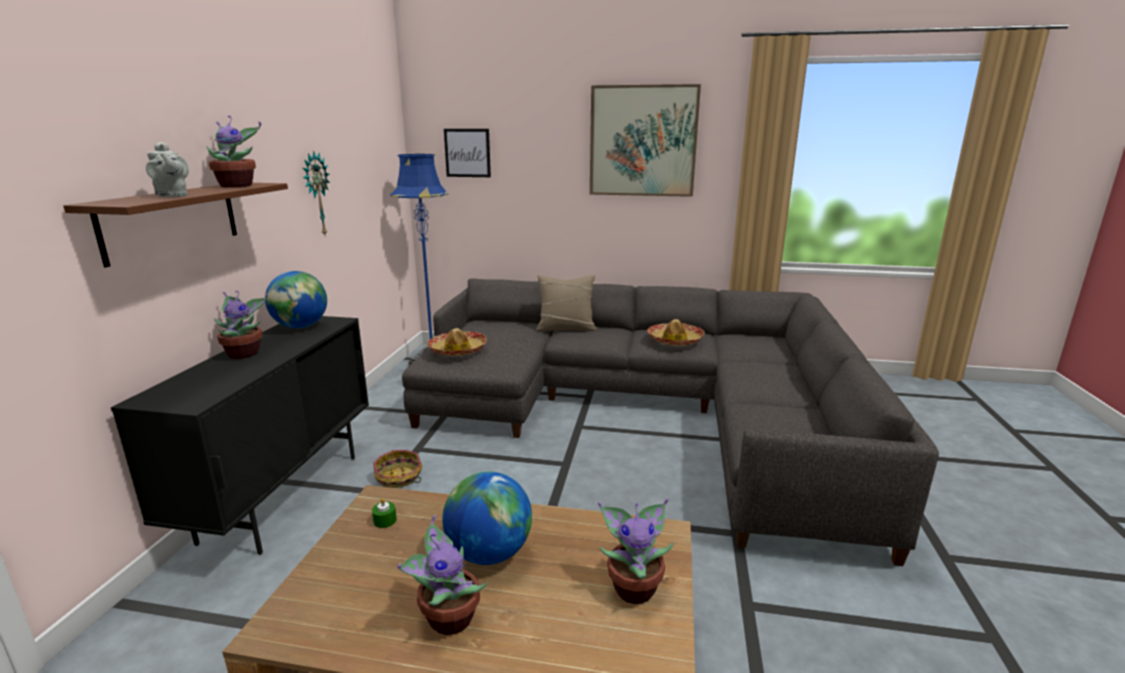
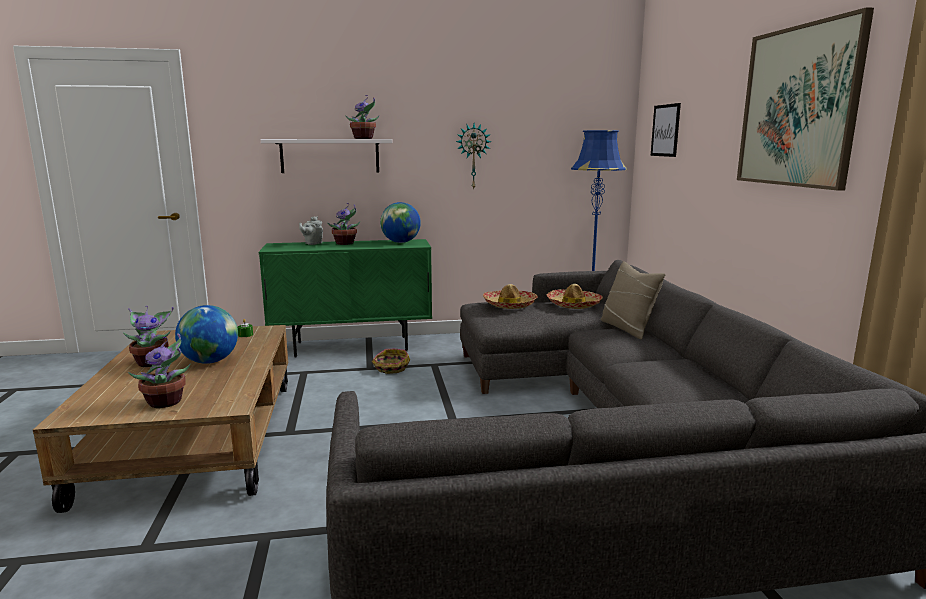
camera: 70 degrees right, 5 degrees down
(172, 196) = (307, 138): grey teapot -> grey teapot (312, 243)
(172, 220) = (330, 156): brown shelf -> white shelf
(284, 496) = (352, 346): black cabinet -> green cabinet
(675, 340) = (667, 375): hat -> hat (574, 305)

